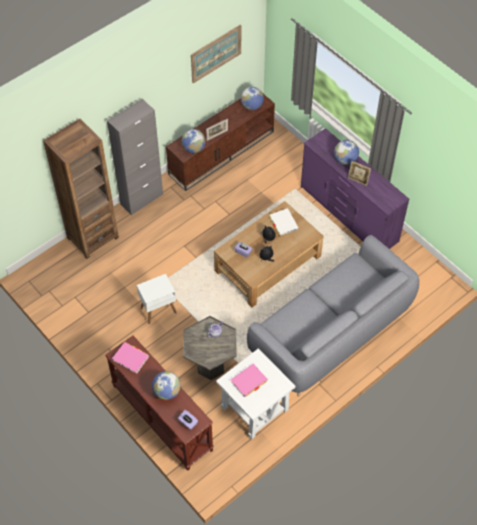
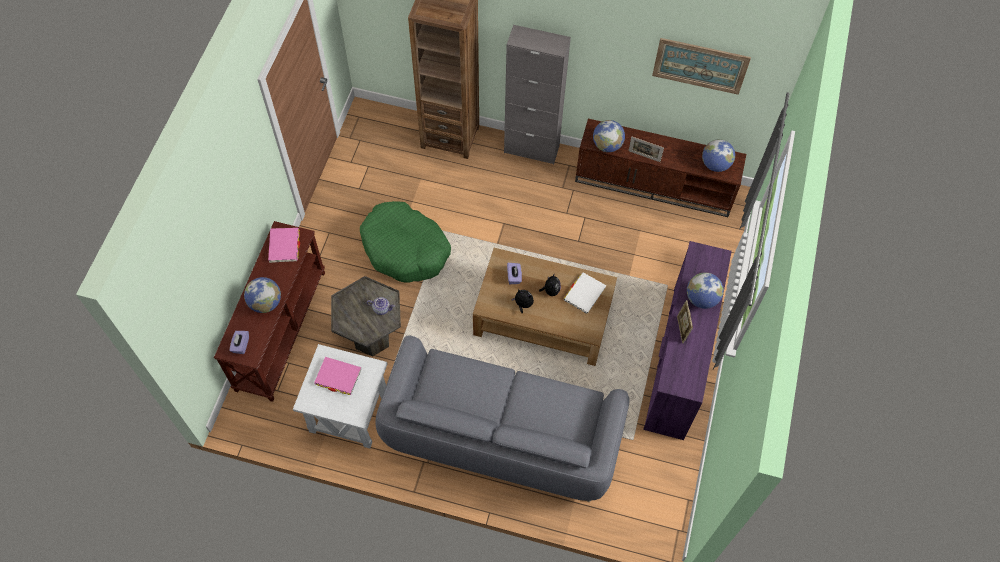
camera: 55 degrees right, 5 degrees up
(158, 310) = (405, 249): white side table -> green dog bed

